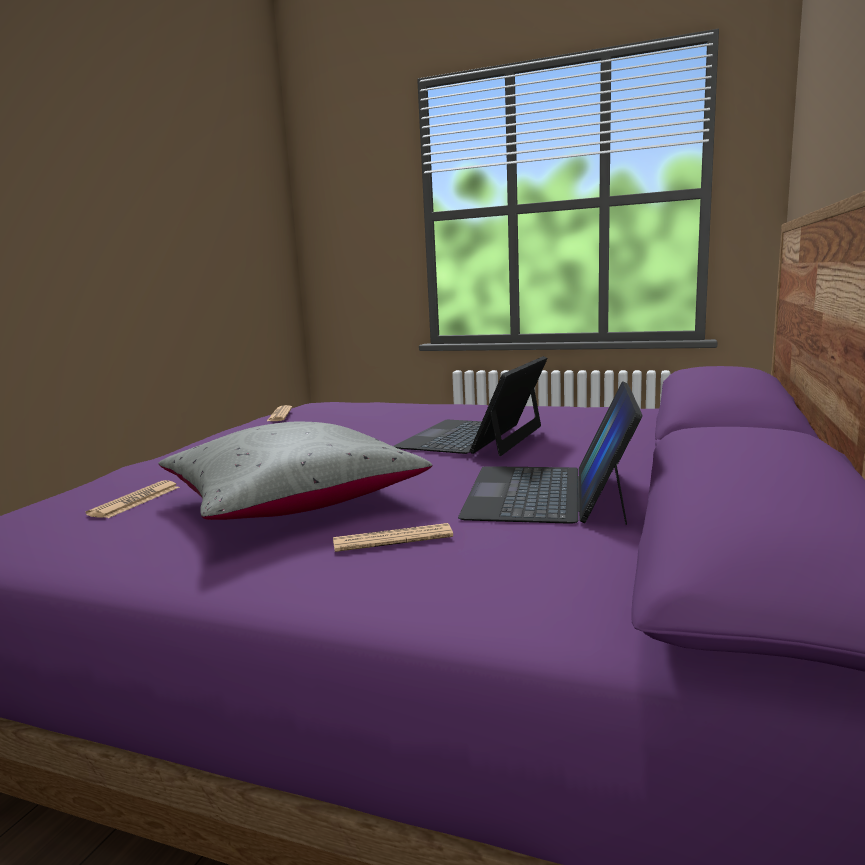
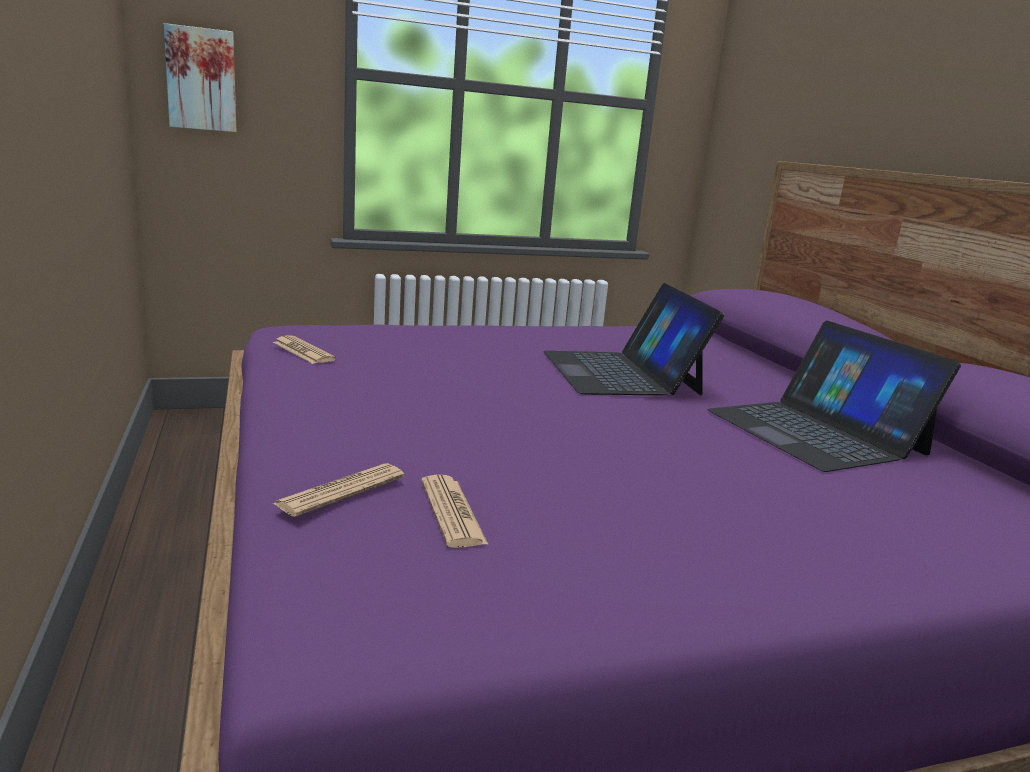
camera: 40 degrees left, 5 degrees up
(294, 501) = (638, 477): grey pillow -> none
(335, 240) = (201, 79): none -> picture
(392, 539) = (827, 504): newspaper -> newspaper (341, 491)

